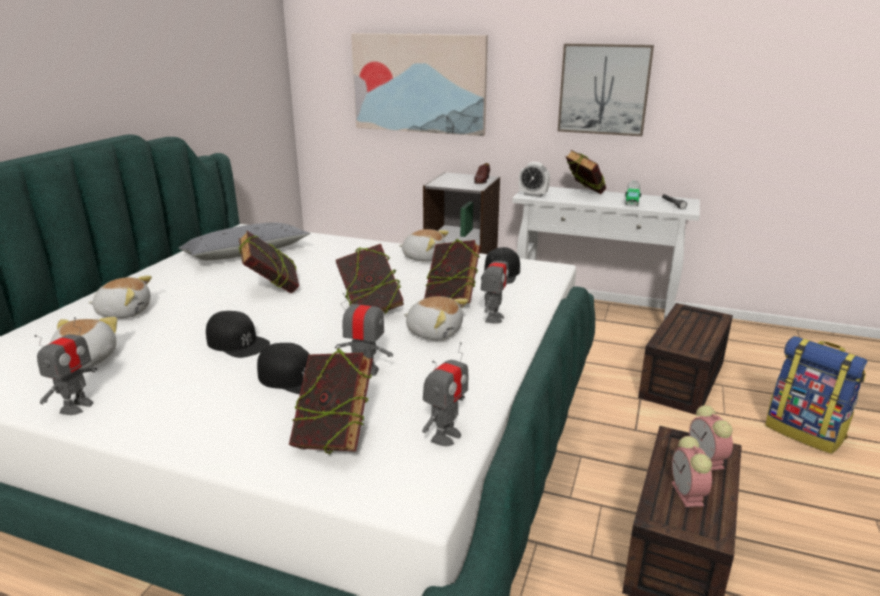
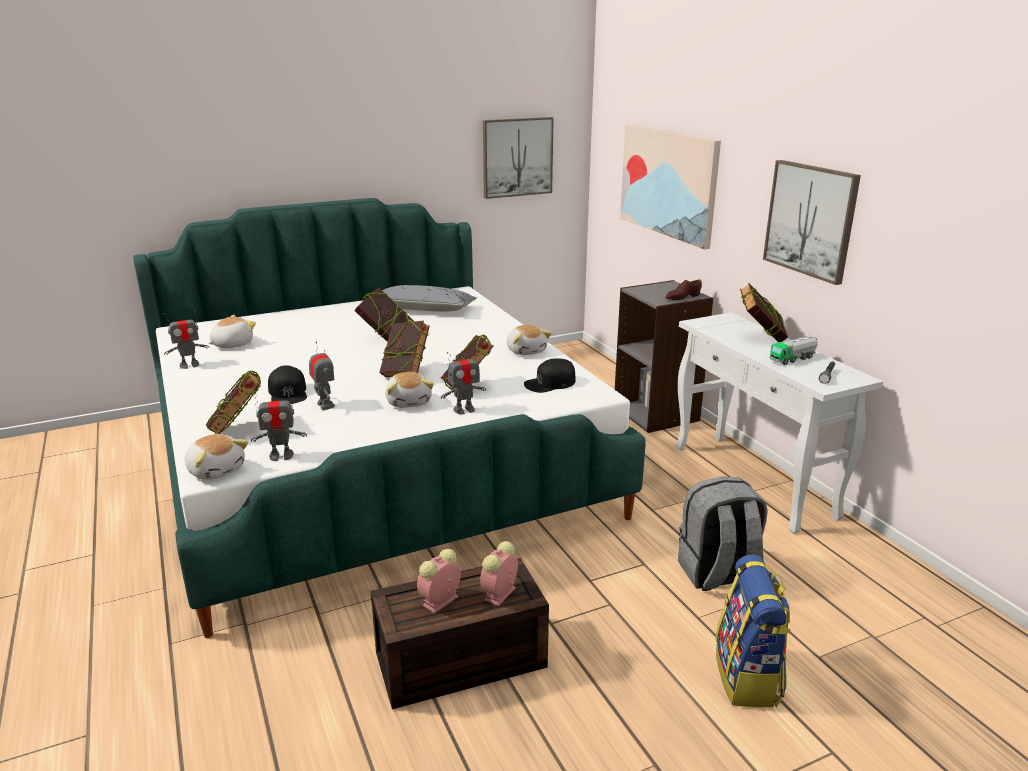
camera: 45 degrees right, 0 degrees up
(124, 312) = (295, 324): plush toy -> plush toy (216, 470)
(237, 342) = (305, 363): black cap -> none
(240, 76) = (517, 157): none -> picture
(533, 195) = (705, 324): alarm clock -> none
(683, 381) = (718, 574): brown storage box -> grey backpack

